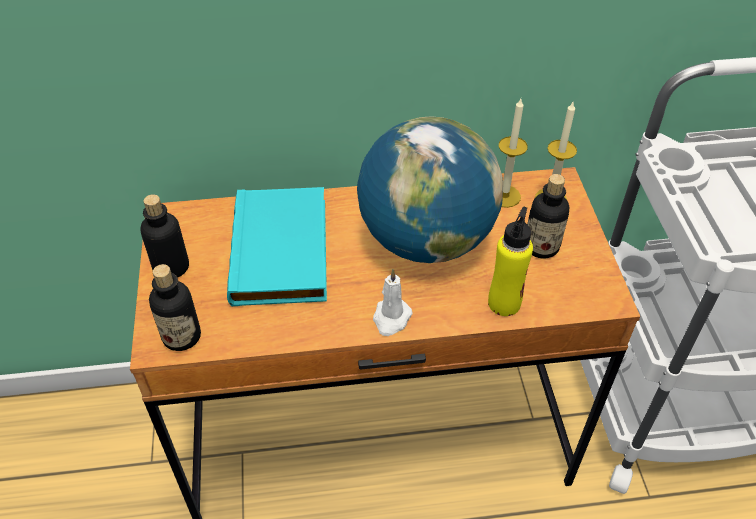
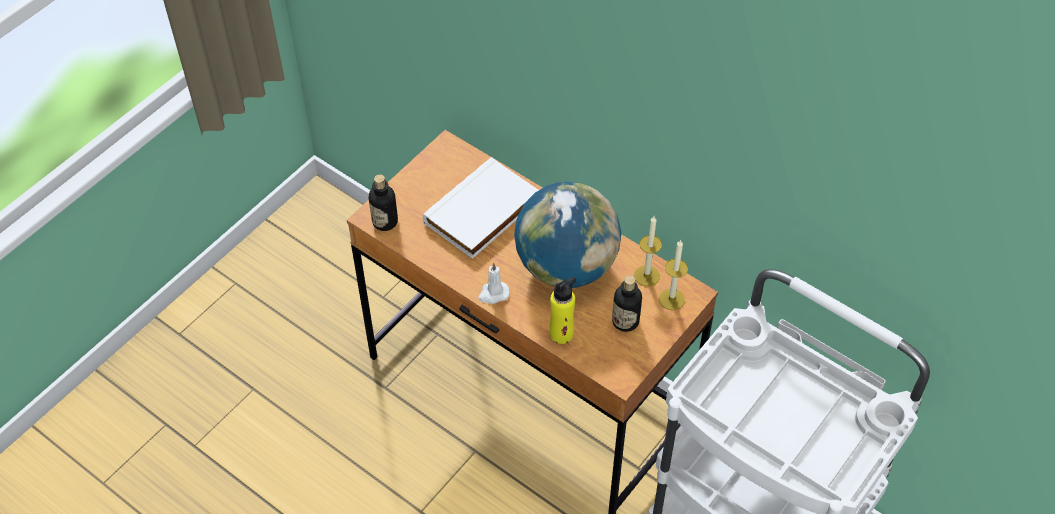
camera: 45 degrees right, 5 degrees up
(171, 267) = (418, 179): bottle -> none
(283, 251) = (483, 213): turquoise book -> white book

